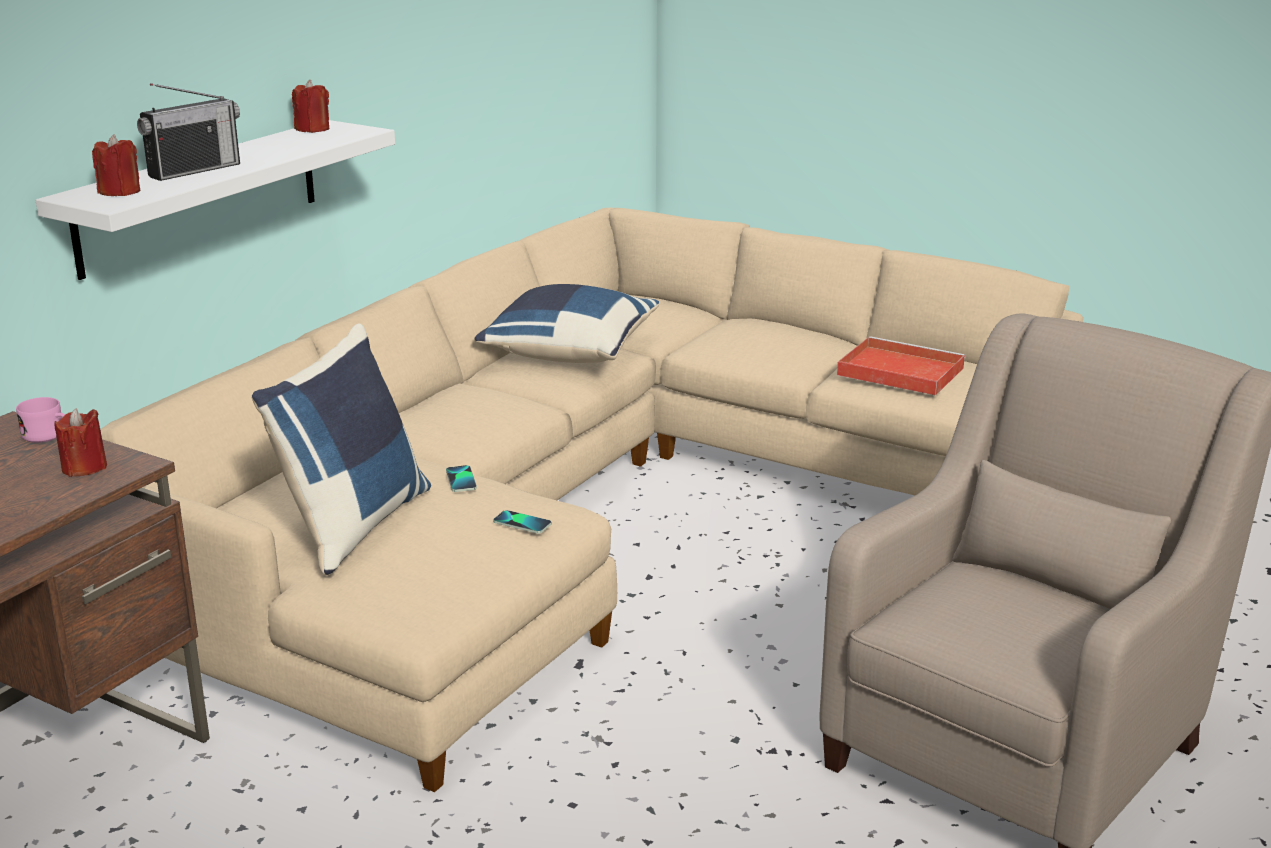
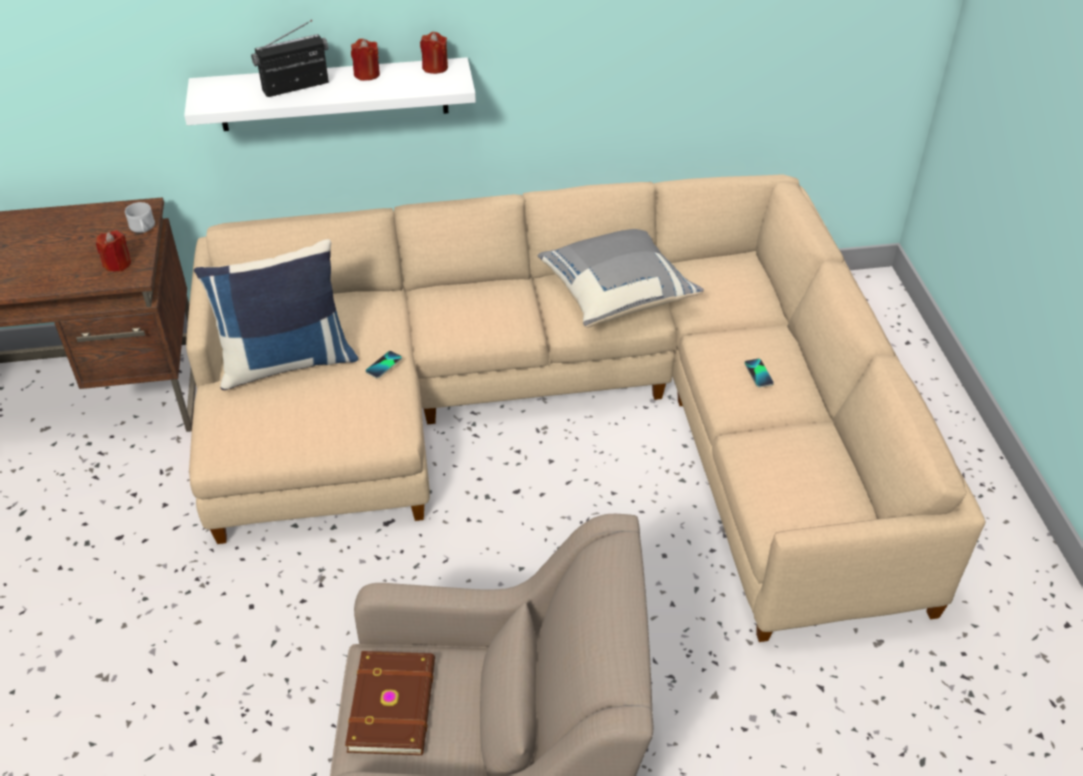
camera: 50 degrees right, 20 degrees up
(49, 436) = (143, 229): pink mug -> white mug
(120, 192) = (227, 92): red candle -> red candle (367, 74)
(194, 170) = (296, 87): radio -> radio turned 150 degrees clockwise
(522, 523) = (360, 422): phone -> phone (758, 373)
(568, 352) = (616, 294): blue pillow -> grey pillow
(898, 371) = (788, 464): red tray -> none
(978, 624) = (394, 705): none -> brown book

